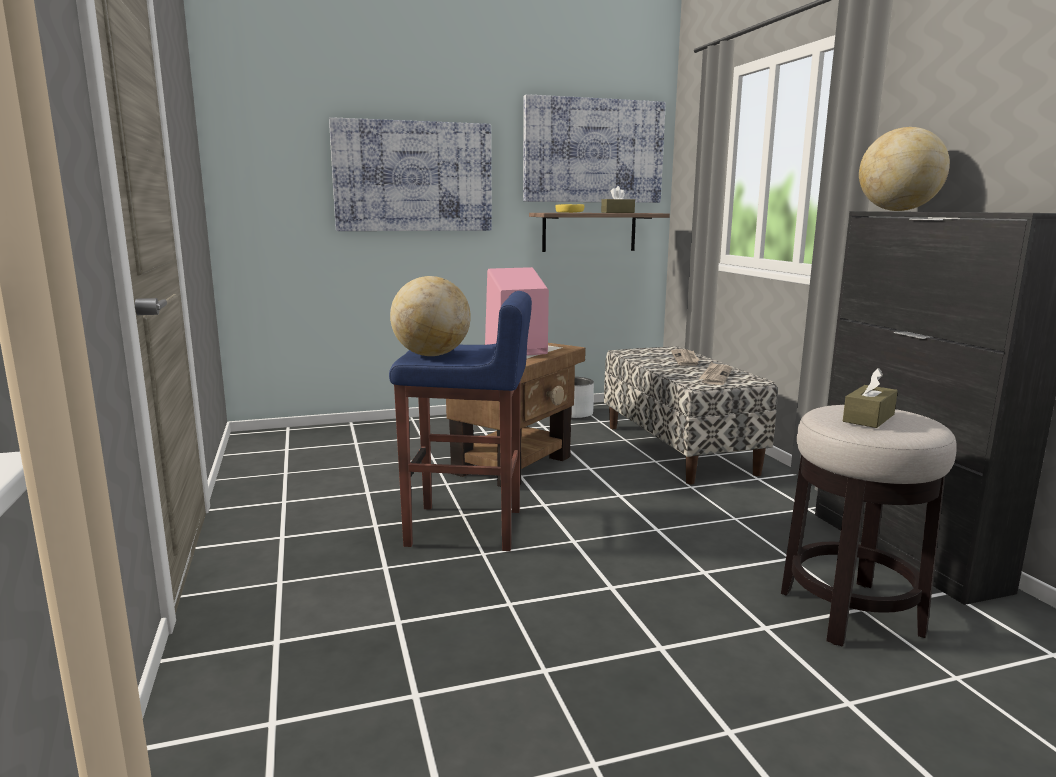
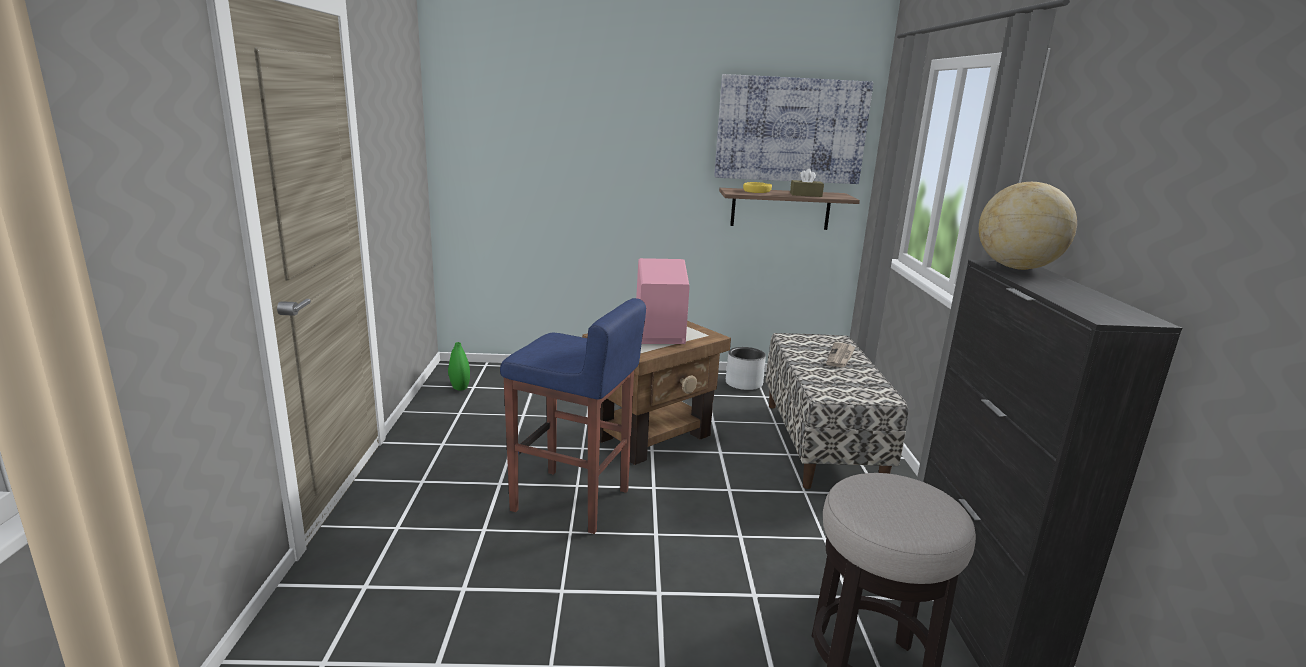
camera: 15 degrees right, 5 degrees up
(269, 450) = (459, 386): none -> green vase
(413, 177) = (609, 150): picture -> none
(431, 355) = (543, 352): globe -> none
(715, 376) = (851, 385): newspaper -> none
(868, 418) = (889, 502): brown tissue box -> none

